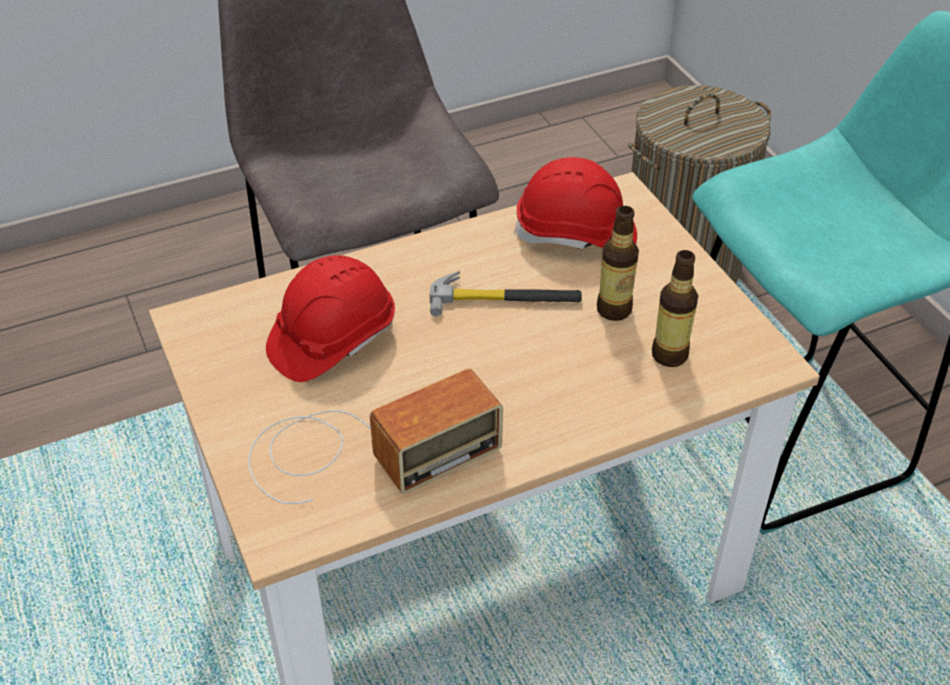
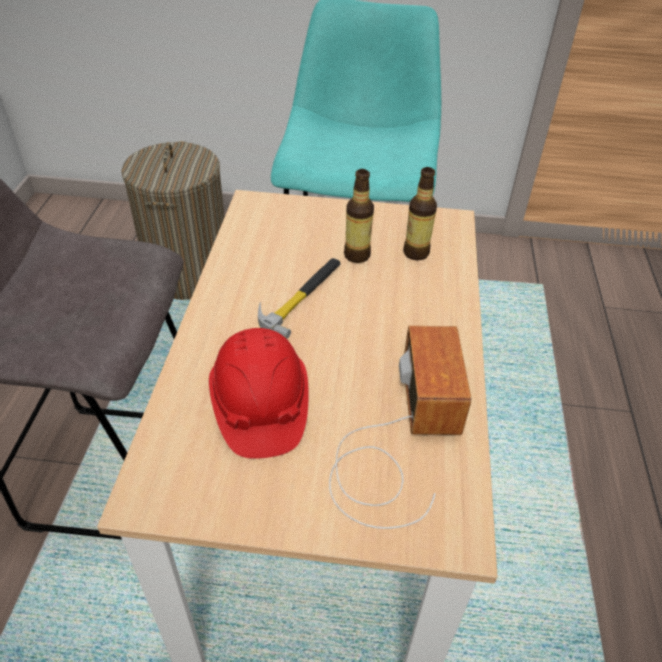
camera: 60 degrees left, 0 degrees up
(576, 234) = (270, 237): red hard hat -> none

